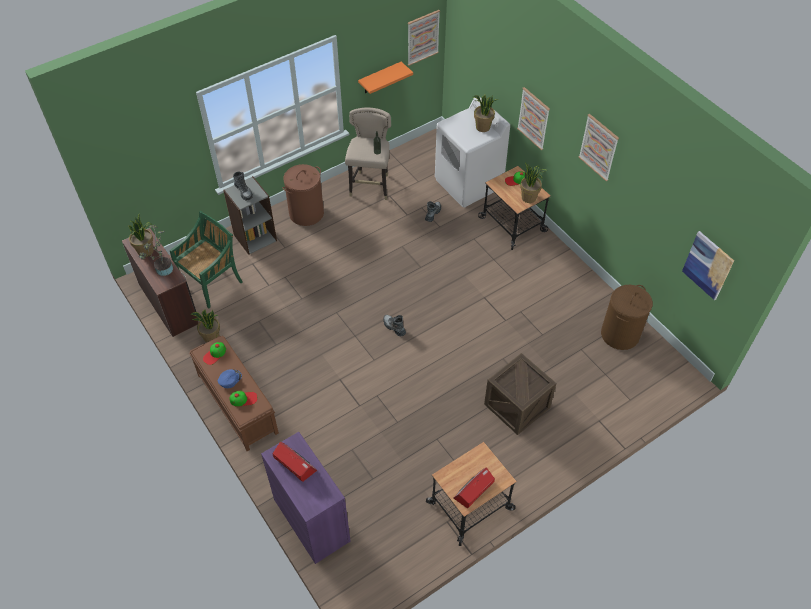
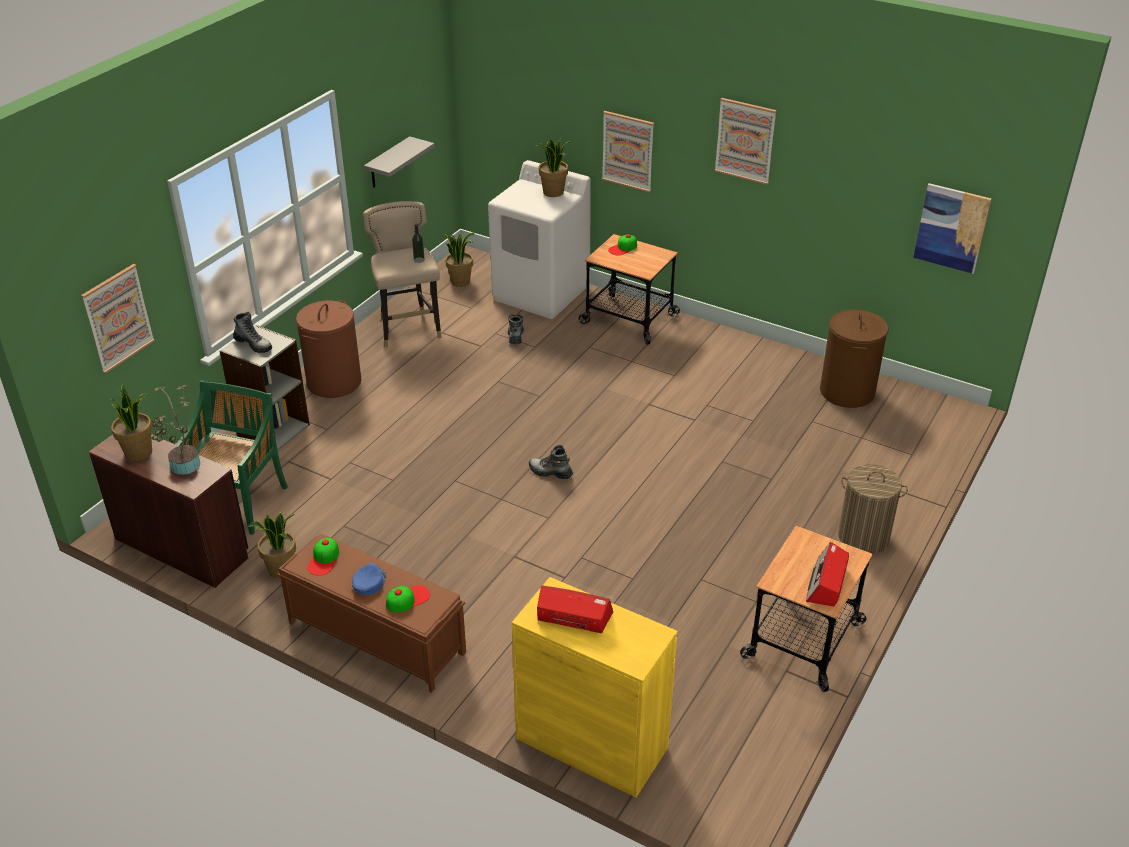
camera: 25 degrees left, 15 degrees down
(311, 520) = (591, 743): purple cabinet -> yellow cabinet
(380, 78) = (388, 163): orange shelf -> grey shelf
(422, 37) = (429, 99): picture -> picture (117, 318)
(517, 406) = (779, 506): crate -> none
(529, 197) = (652, 260): potted plant -> potted plant (460, 281)
(555, 449) = (863, 537): none -> laundry basket

